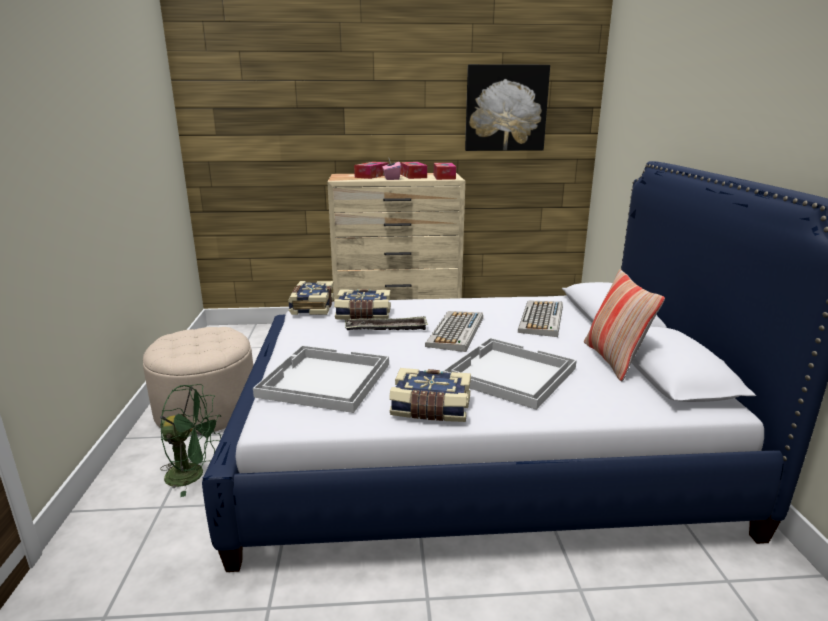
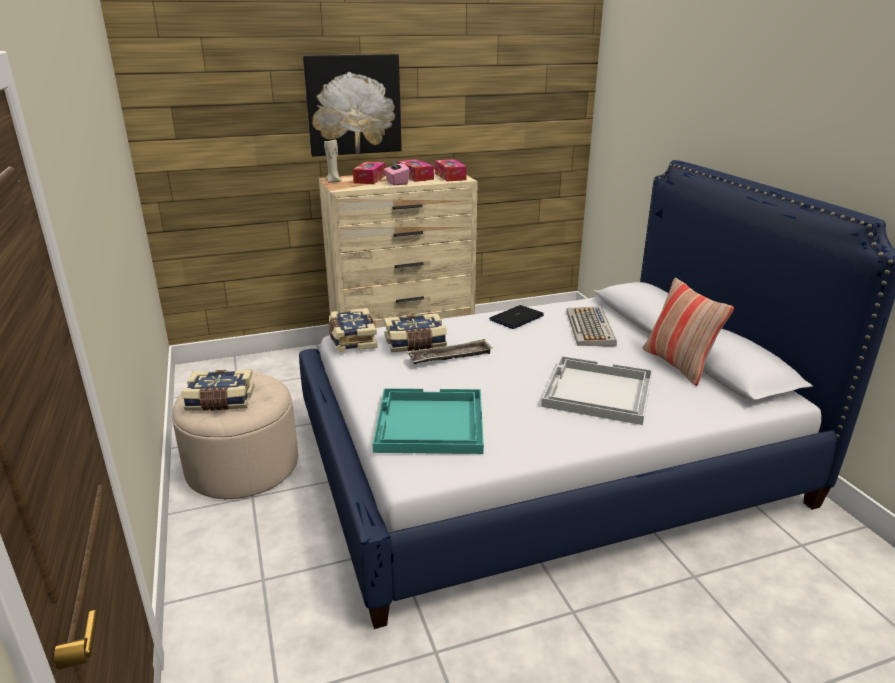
camera: 15 degrees left, 5 degrees up
(193, 475) = (276, 540): green fan -> none
(323, 380) = (429, 423): white tray -> turquoise tray
(339, 176) = (334, 182): none -> beige candle
(430, 408) = (550, 438): book -> book (220, 401)
(456, 332) = (520, 352): keyboard -> none
(474, 304) = (516, 318): none -> laptop
(505, 108) = (502, 95): picture -> picture (353, 105)

